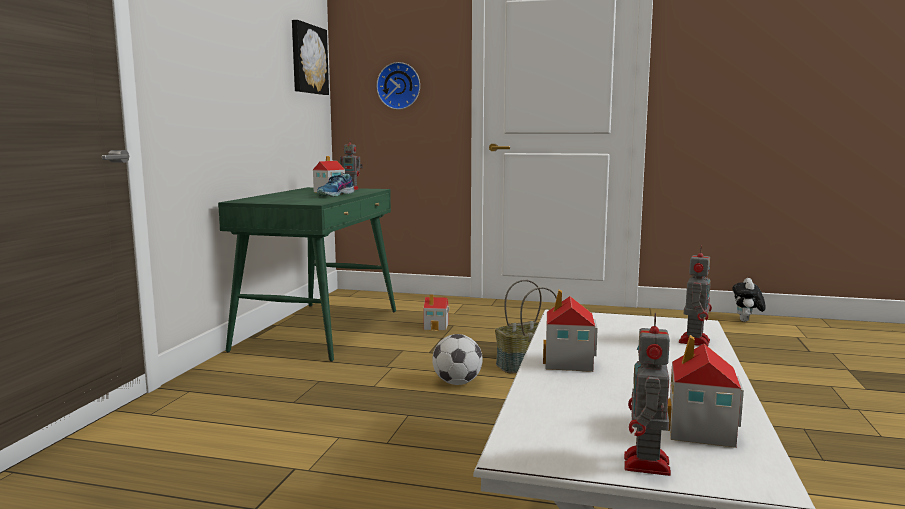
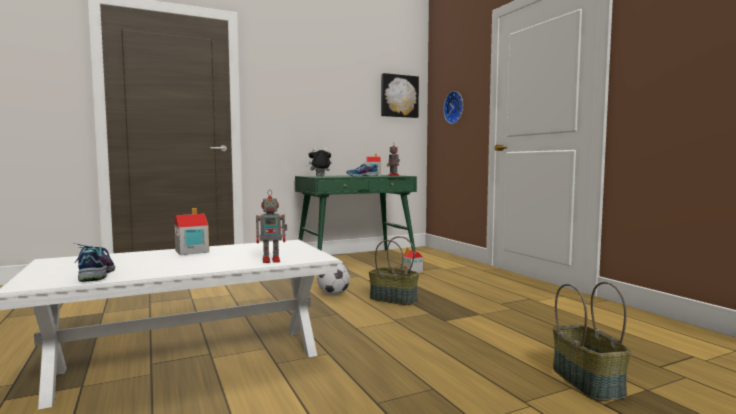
camera: 50 degrees right, 5 degrees down
(646, 465) = (42, 272): toy robot -> none
(701, 431) = (95, 274): toy house -> shoe
(746, 321) = (679, 331): plush toy -> plush toy (320, 176)
(824, 378) = (588, 382): none -> basket

